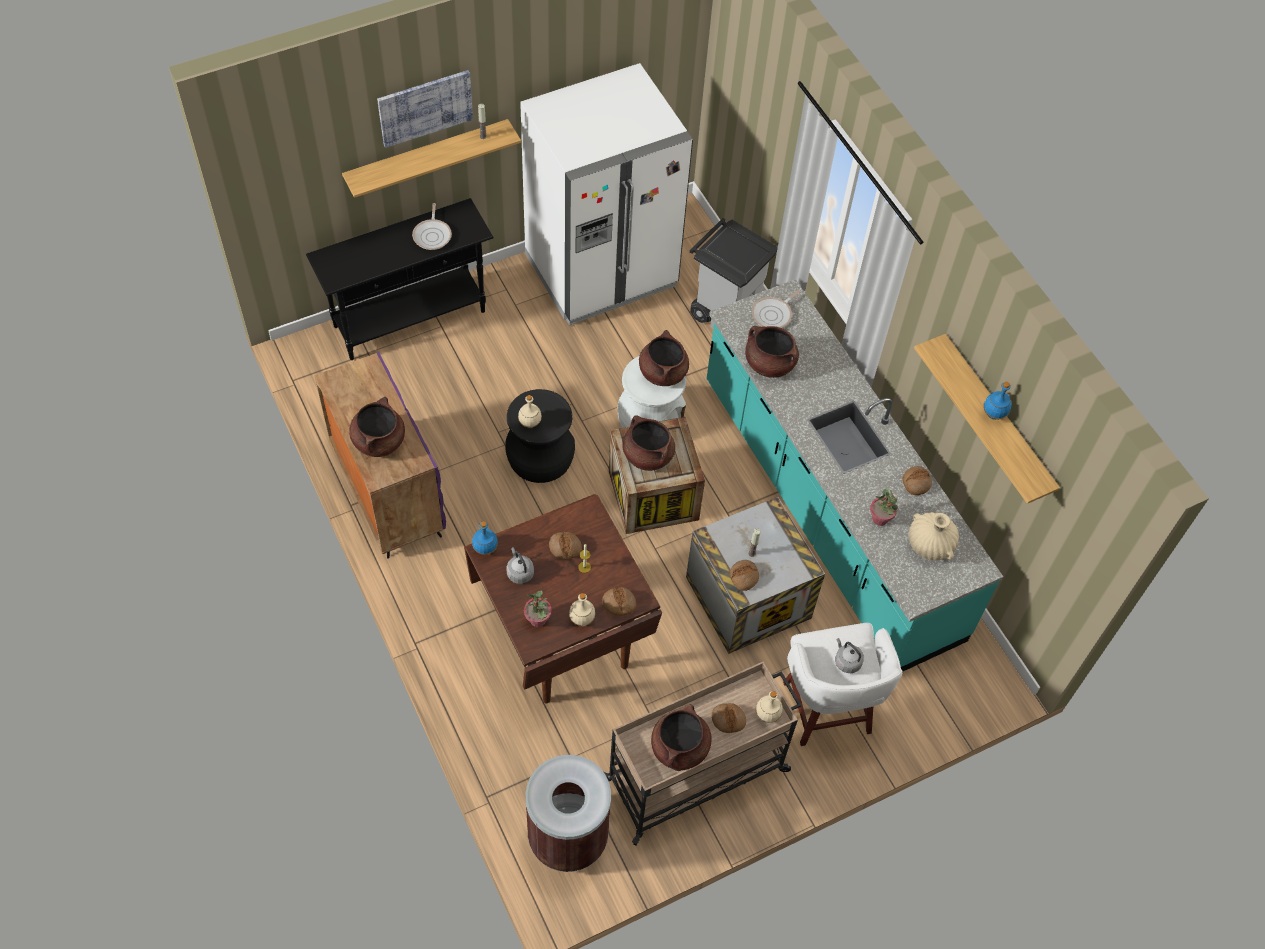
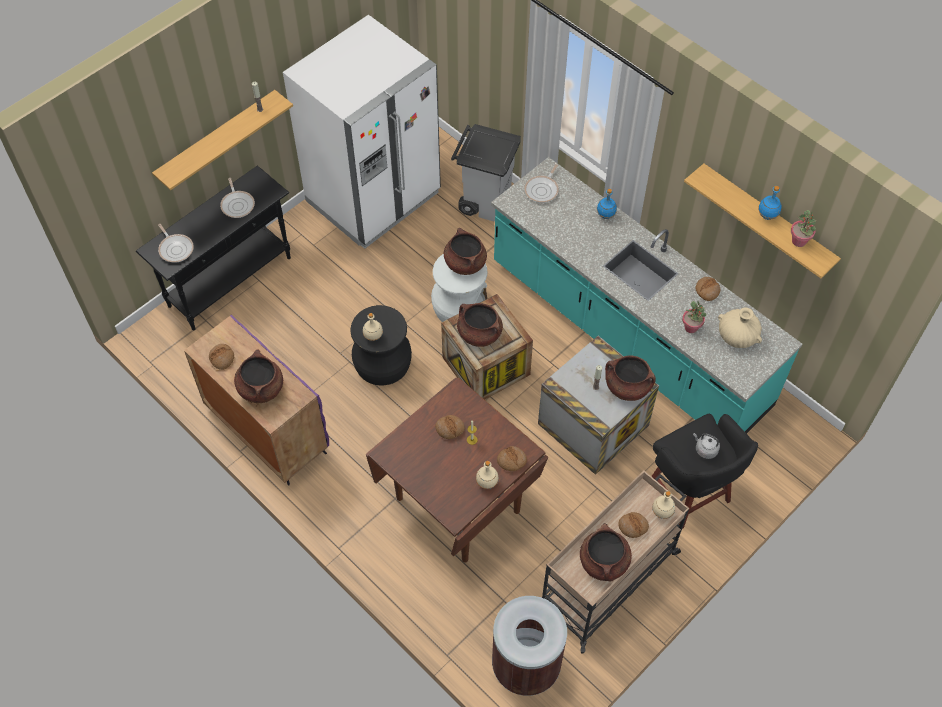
camera: 15 degrees left, 0 degrees up
(348, 264) = (175, 248): none -> frying pan
(425, 107) = (209, 97): picture -> none
(485, 549) = (385, 450): blue bottle -> blue bottle (605, 216)
(519, 572) = (421, 461): grey kettle -> none
(538, 619) = (451, 495): potted plant -> potted plant (799, 241)
(744, 577) = (597, 408): bread -> bread (222, 358)
(769, 364) = (555, 230): brown cooking pot -> brown cooking pot (627, 387)
(828, 711) = (690, 495): white stool -> black stool

